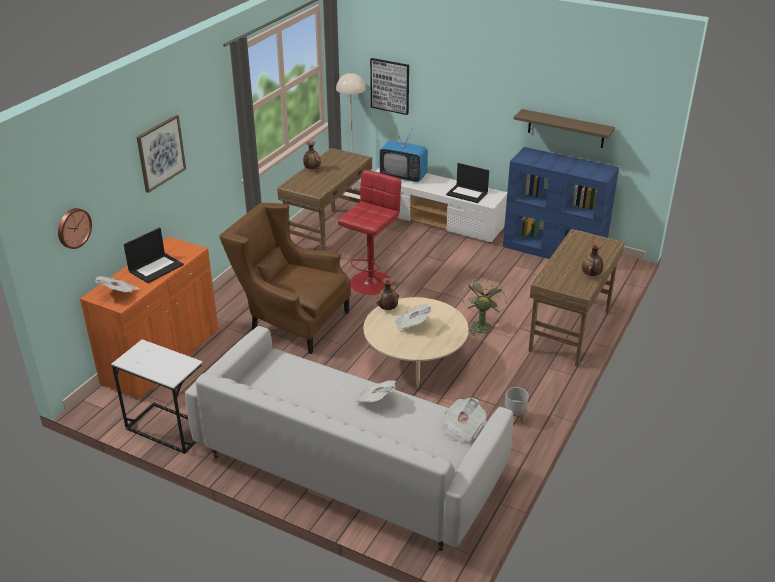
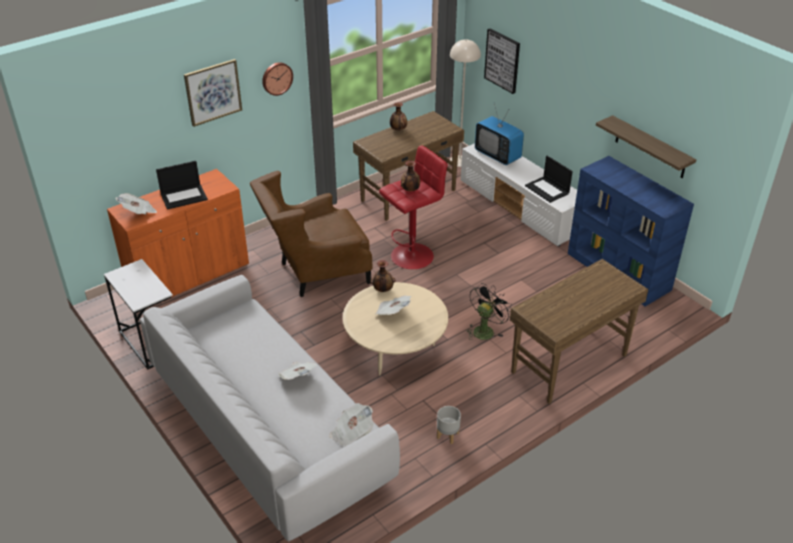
camera: 25 degrees right, 5 degrees up
(73, 228) = (103, 147): wall clock -> wall clock (276, 78)
(291, 320) = (316, 273): brown armchair -> brown armchair turned 75 degrees counterclockwise
(481, 324) = (485, 330): green fan -> black fan
(591, 275) = (581, 316): vase -> vase (410, 190)

